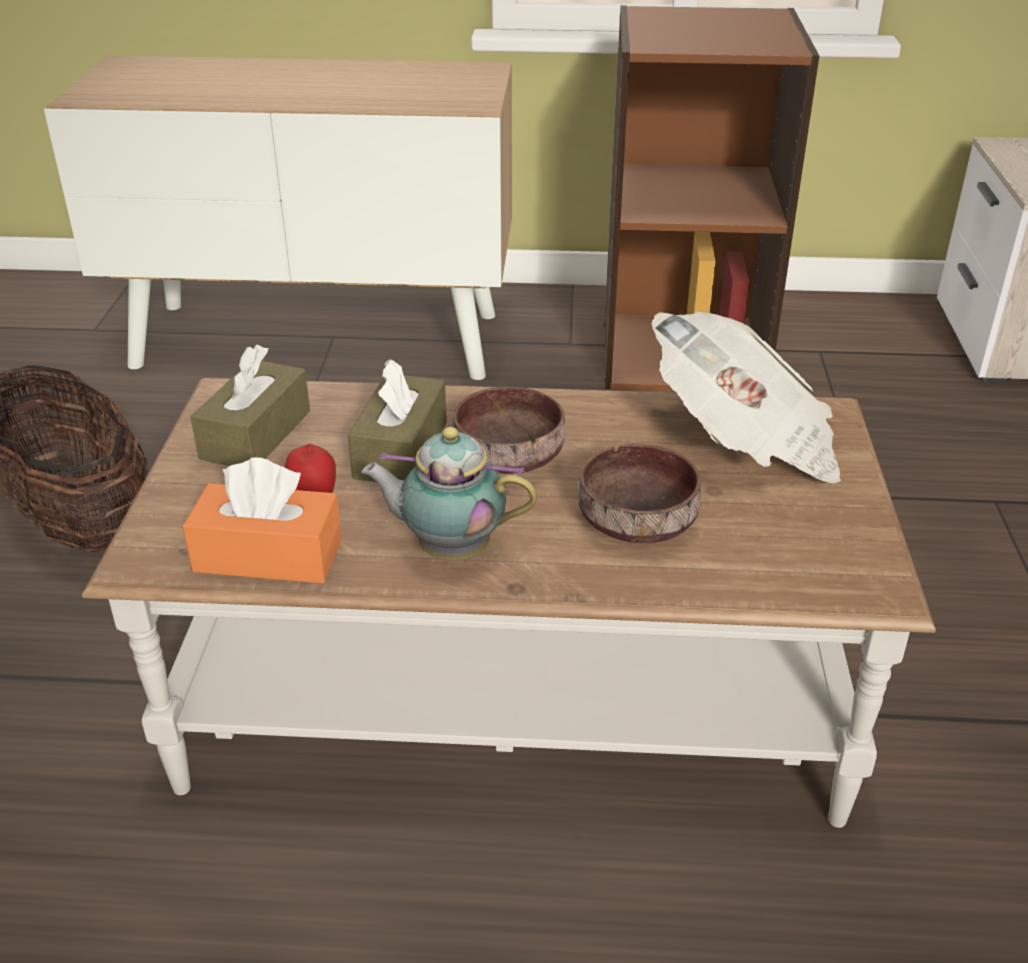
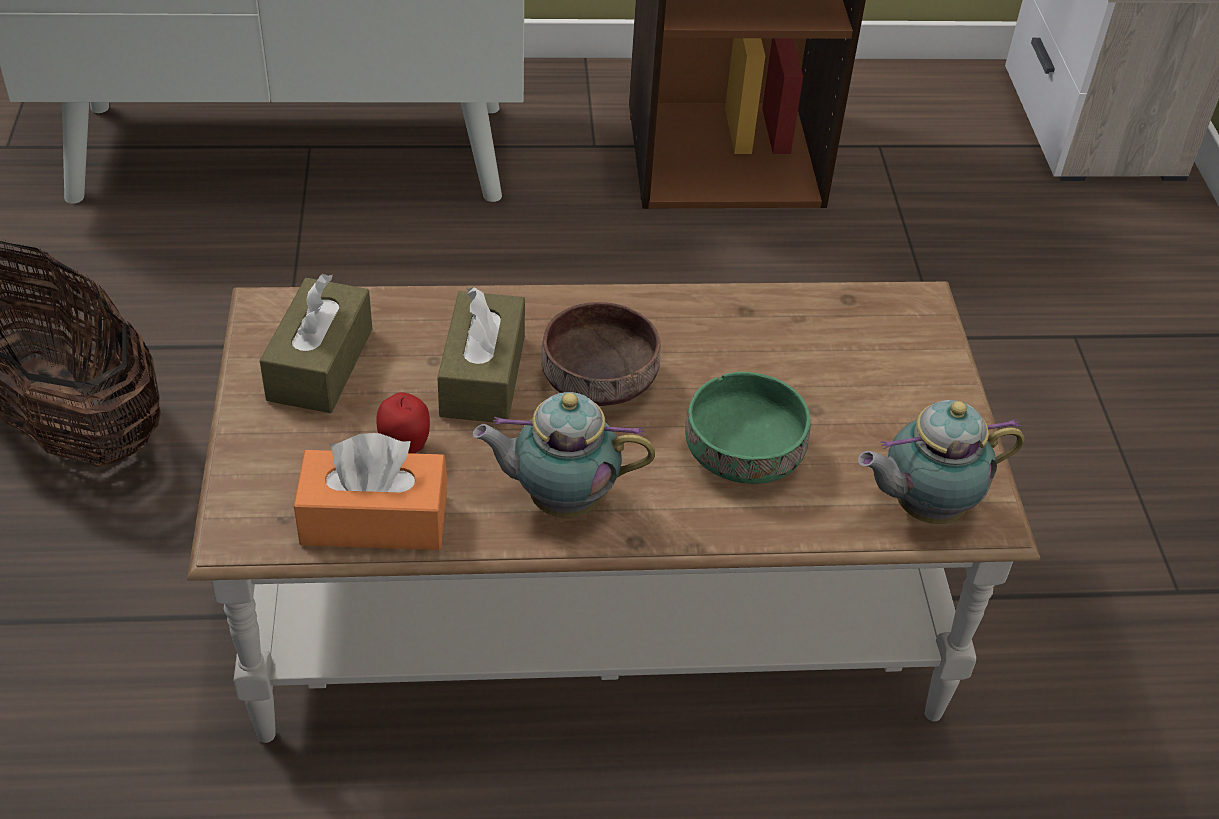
camera: 10 degrees left, 10 degrees up
(637, 523) = (743, 455): brown bowl -> green bowl
(745, 442) = (840, 345): newspaper -> none
(813, 576) = (923, 507): none -> teapot

